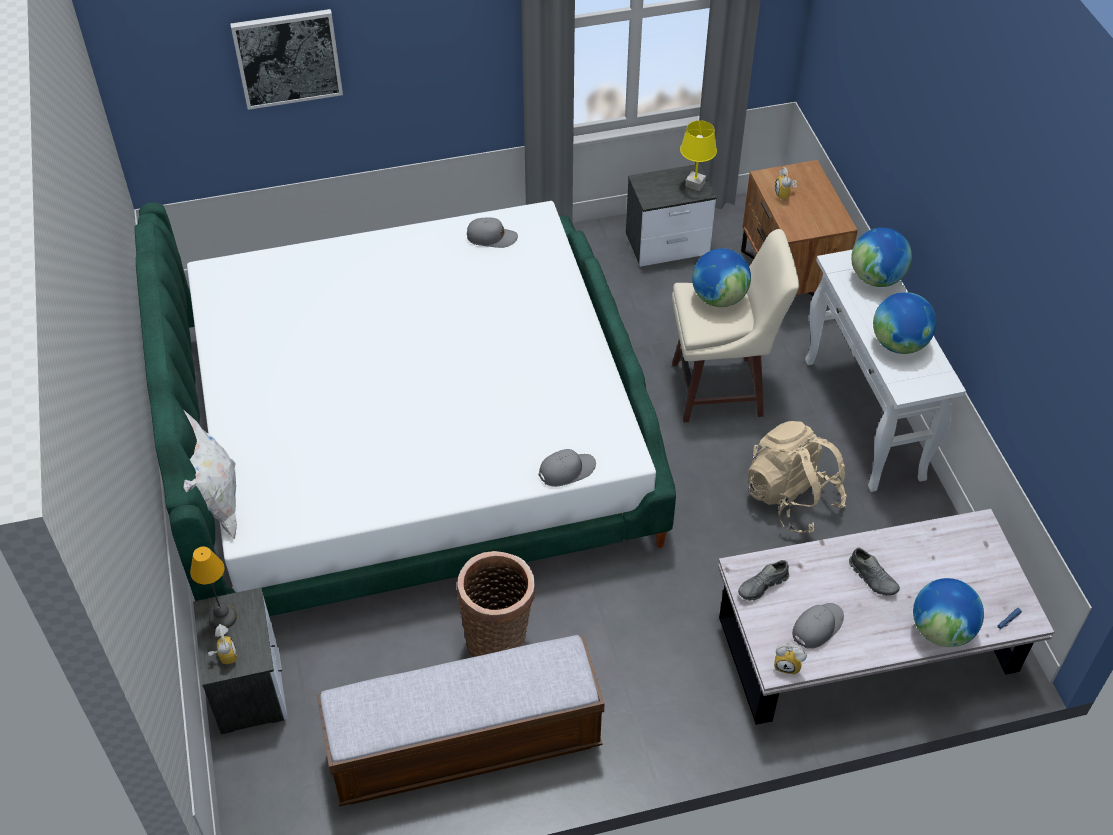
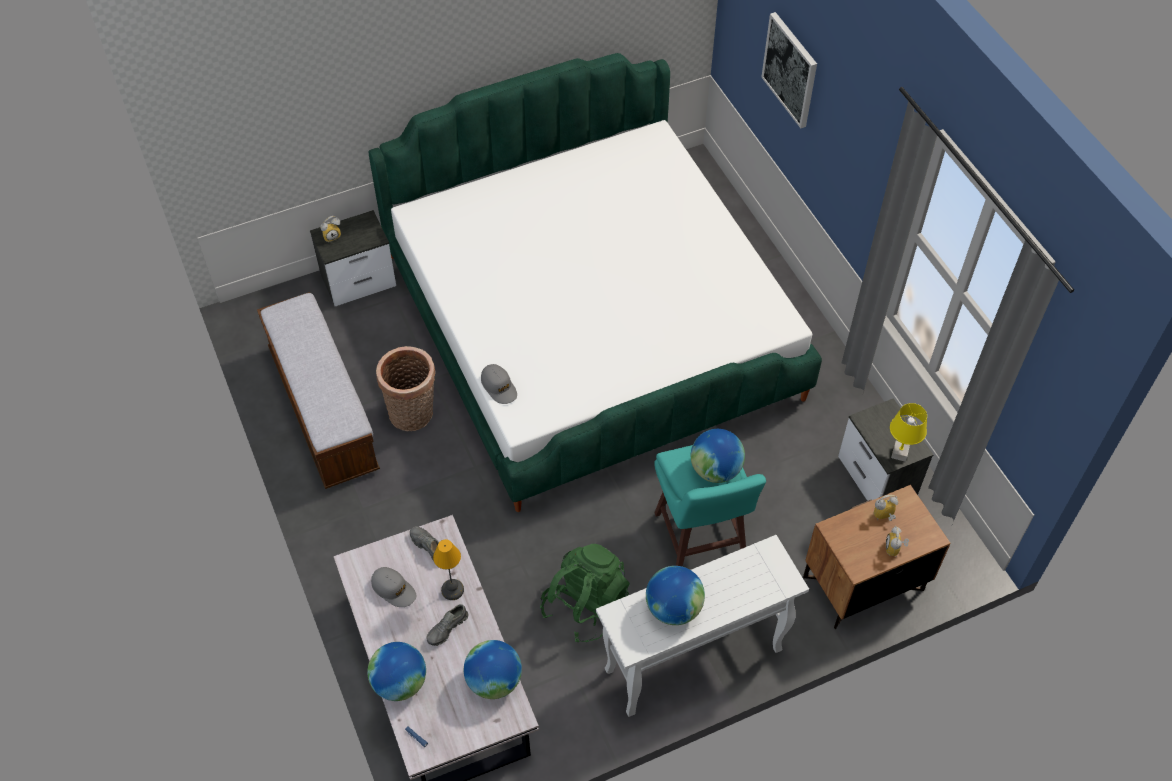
camera: 80 degrees right, 5 degrees up
(217, 503) = (436, 192): white pillow -> none
(223, 617) = (362, 228): table lamp -> table lamp (453, 590)
(491, 237) = (749, 297): grey cap -> none
(720, 390) = (700, 538): beige stool -> turquoise stool
(788, 664) = (356, 570): alarm clock -> alarm clock (895, 549)
(792, 498) = (585, 605): beige backpack -> green backpack
(876, 278) = (758, 587): globe -> globe (494, 681)

